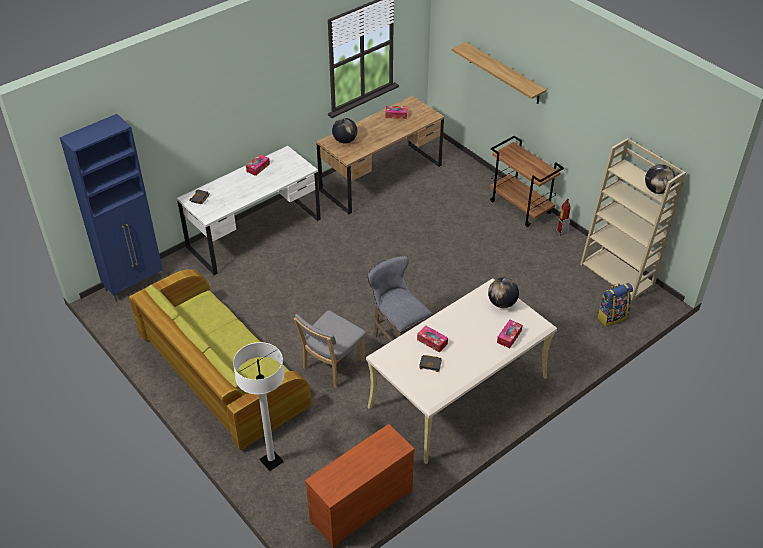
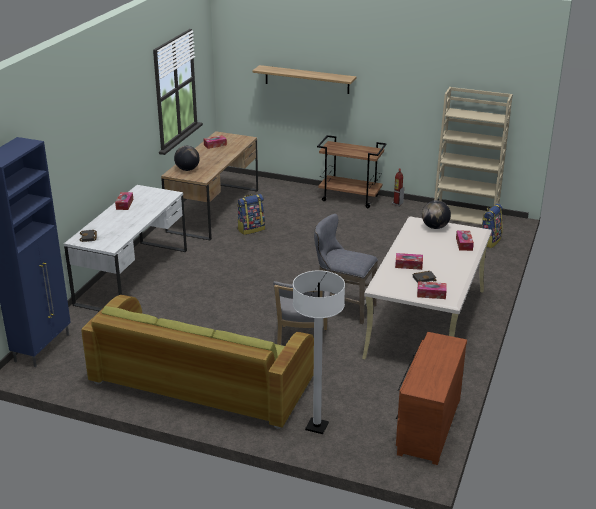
camera: 30 degrees left, 15 degrees down
(395, 214) = (251, 229): none -> backpack
(419, 386) = (431, 294): none -> tissue box
(657, 190) = (493, 117): globe -> none

